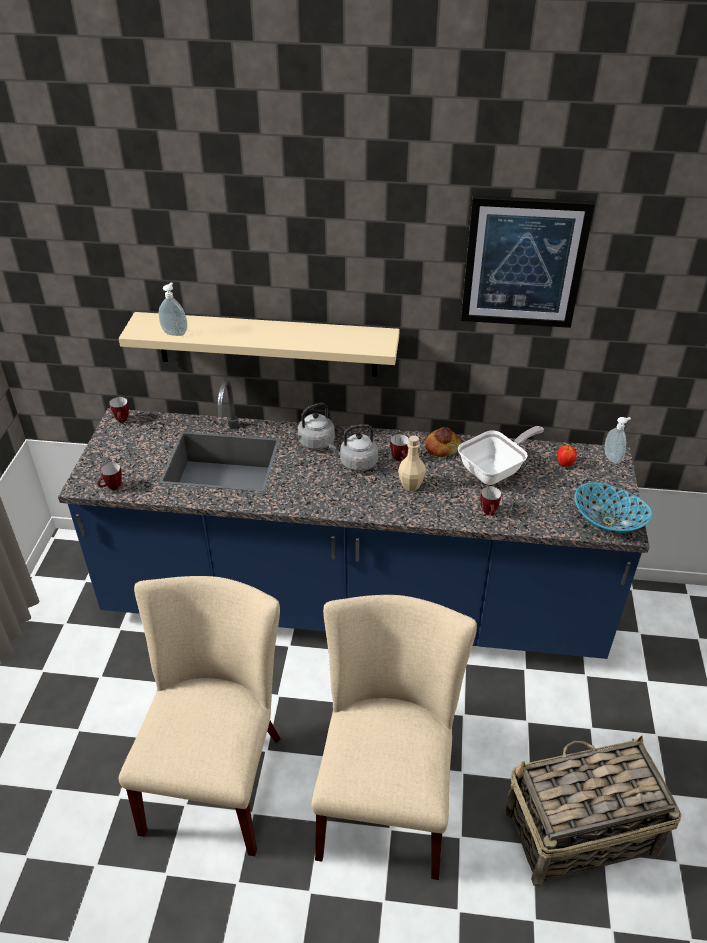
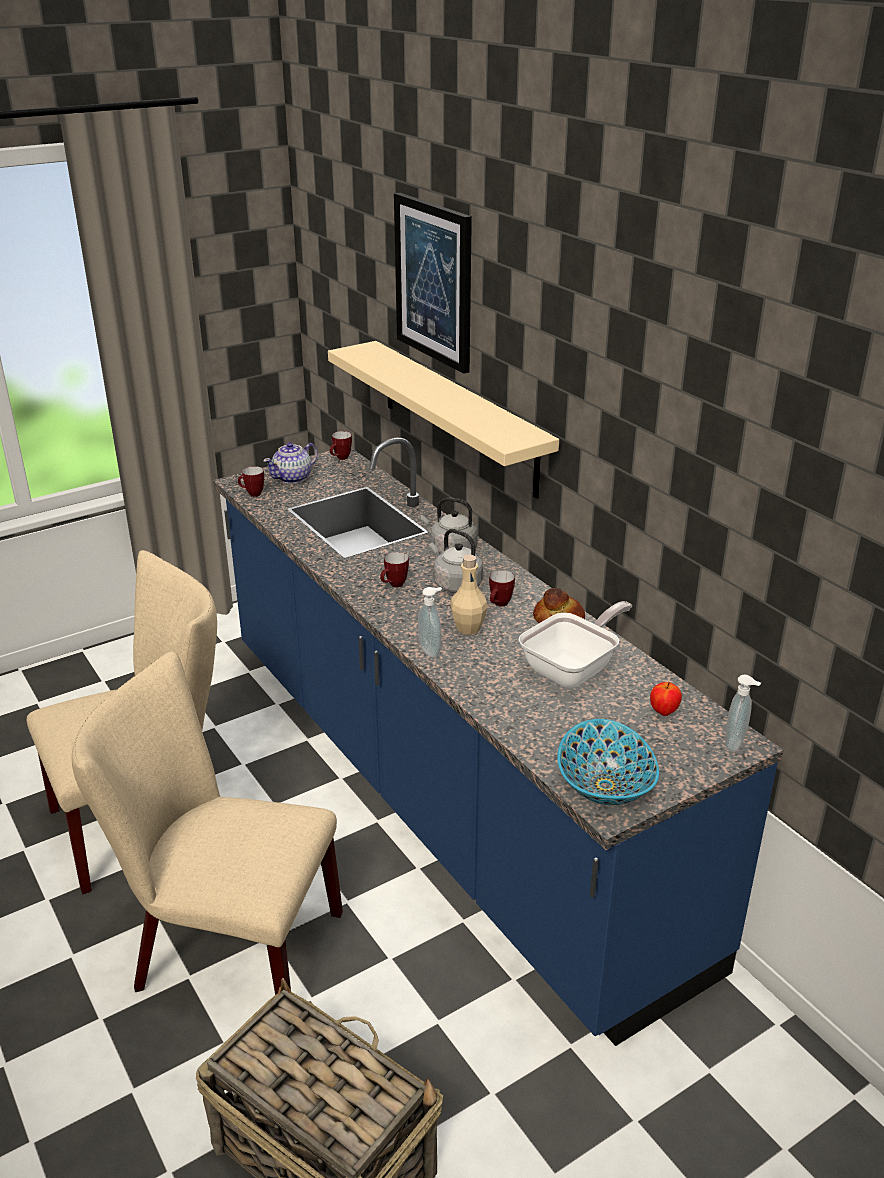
camera: 50 degrees right, 10 degrees down
(117, 457) = (293, 478): none -> teapot
(175, 333) = (371, 363): soap dispenser -> soap dispenser (431, 650)
(386, 795) = (226, 950): beige chair -> beige chair turned 135 degrees counterclockwise
(489, 513) = (495, 694): mug -> mug (394, 585)
(495, 470) = (574, 669): frying pan -> frying pan turned 60 degrees counterclockwise
(523, 262) = (676, 383): picture -> picture (434, 281)

